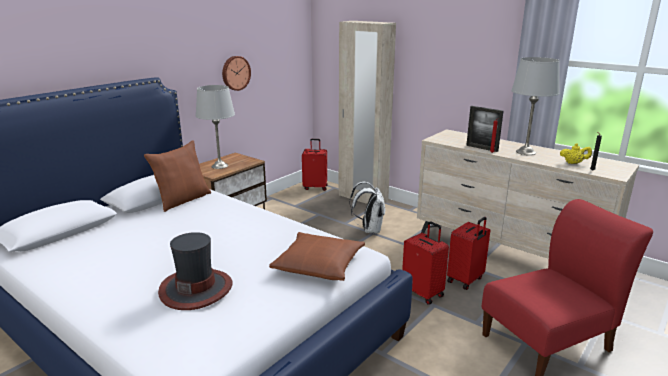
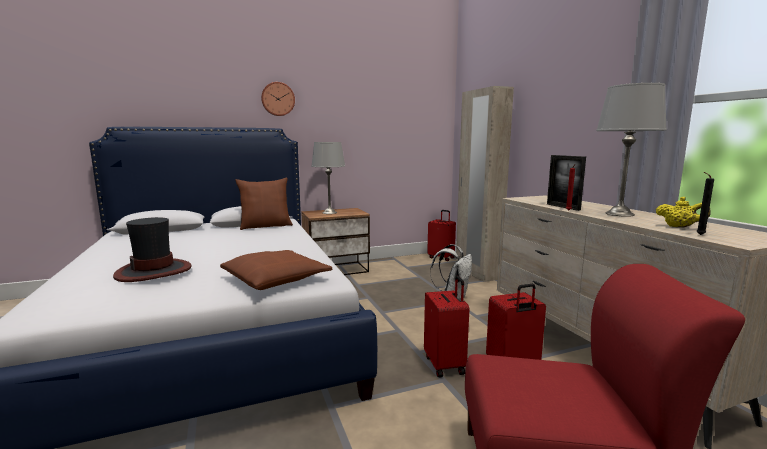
camera: 30 degrees right, 10 degrees down
(235, 73) = (364, 138): wall clock -> wall clock (278, 99)

